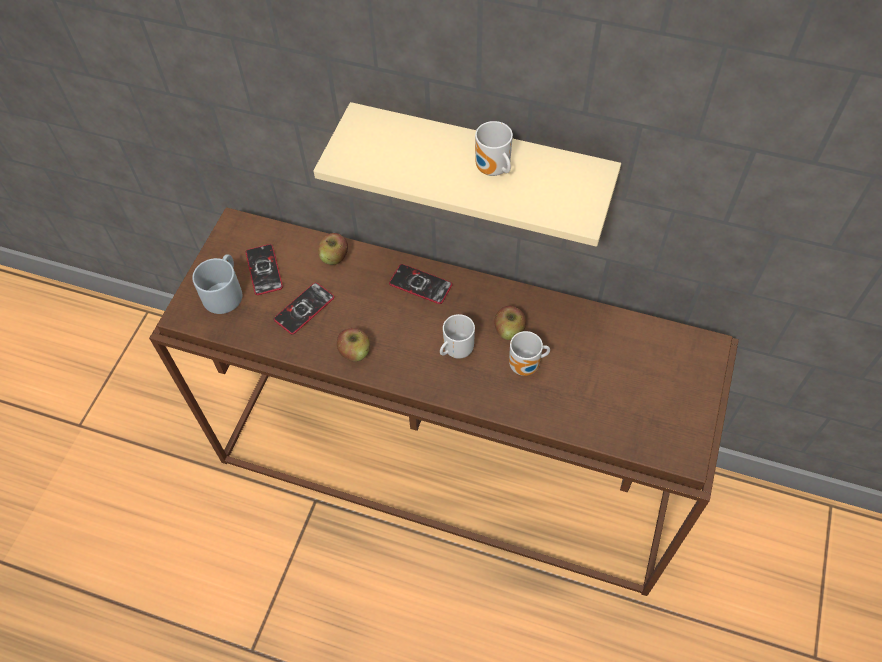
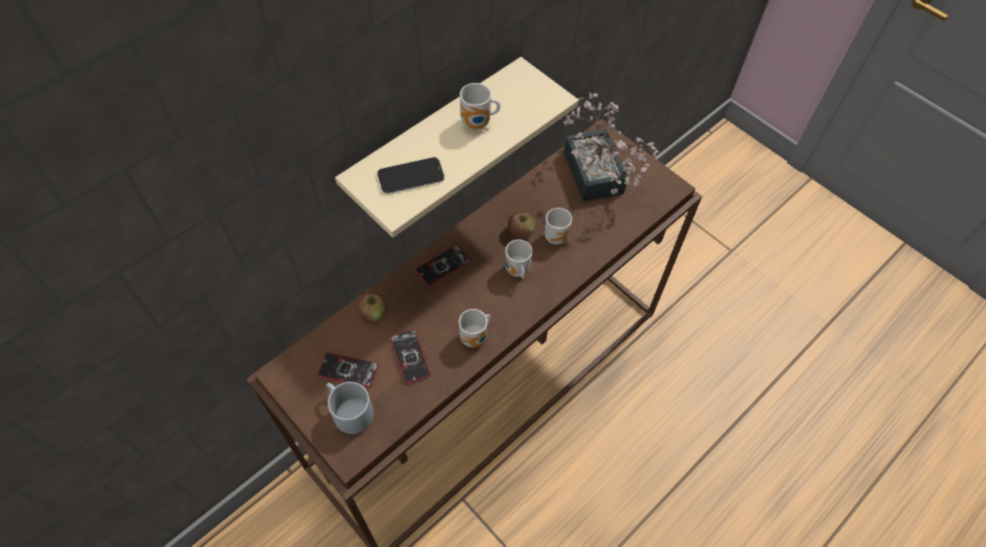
camera: 65 degrees left, 0 degrees up
(355, 352) = (475, 338): apple -> mug
(387, 152) = (411, 176): none -> phone
(633, 369) = (595, 179): none -> potted plant

